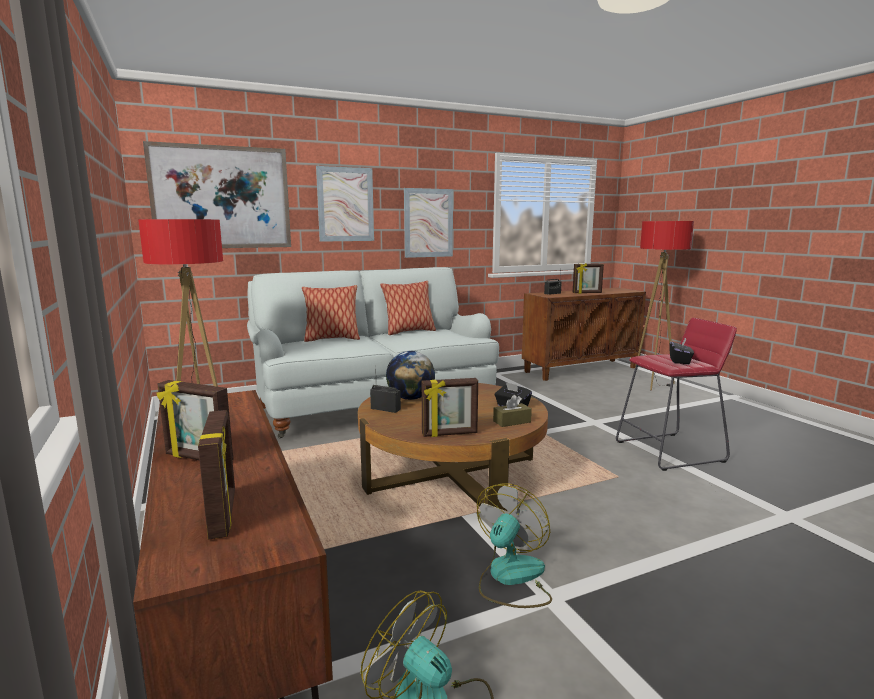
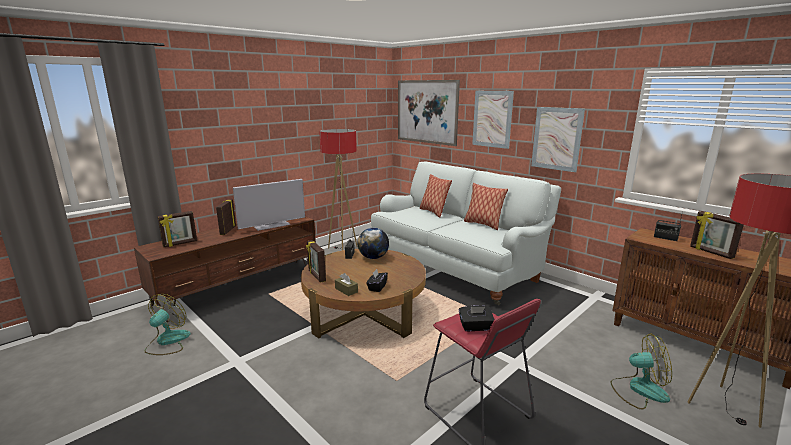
camera: 70 degrees right, 5 degrees up
(239, 418) = (272, 226): none -> television
(511, 578) = (252, 348): fan -> fan (639, 390)

